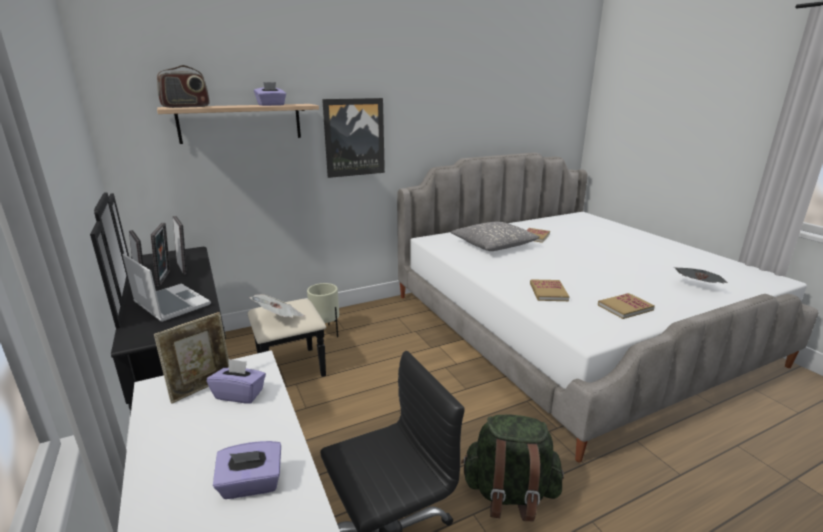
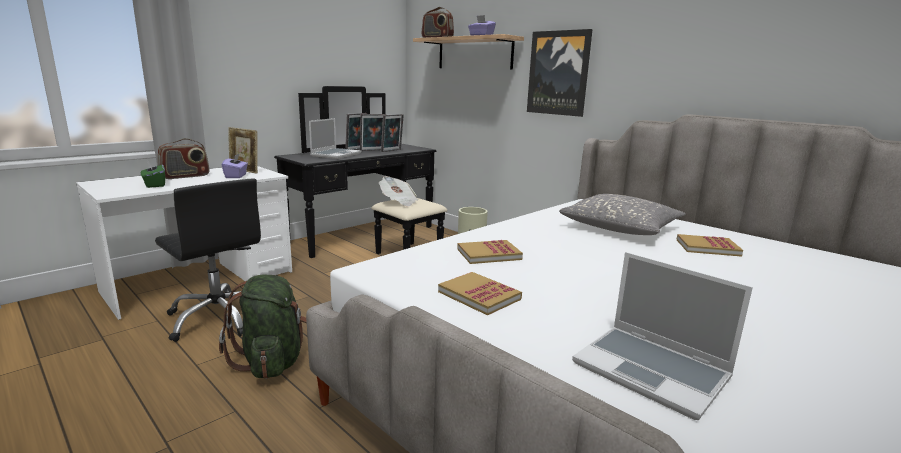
camera: 70 degrees right, 5 degrees down
(192, 453) = (185, 176): none -> radio
(251, 485) = (154, 185): purple tissue box -> green tissue box
(697, 287) = (653, 371): newspaper -> laptop

